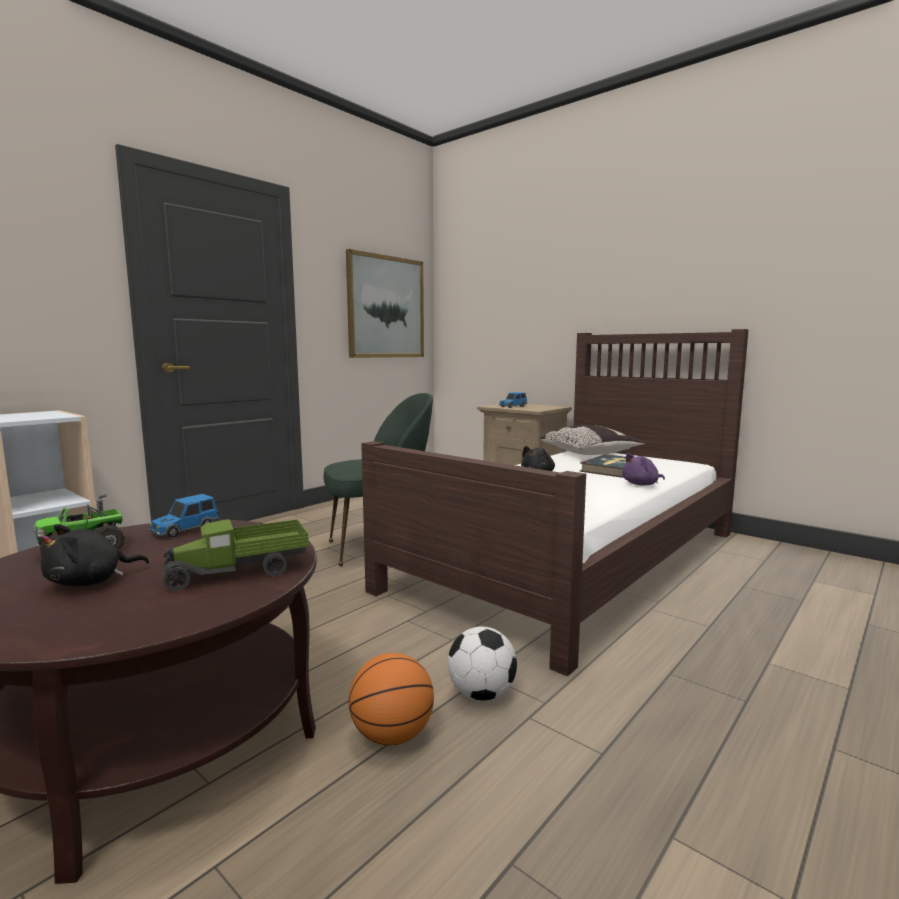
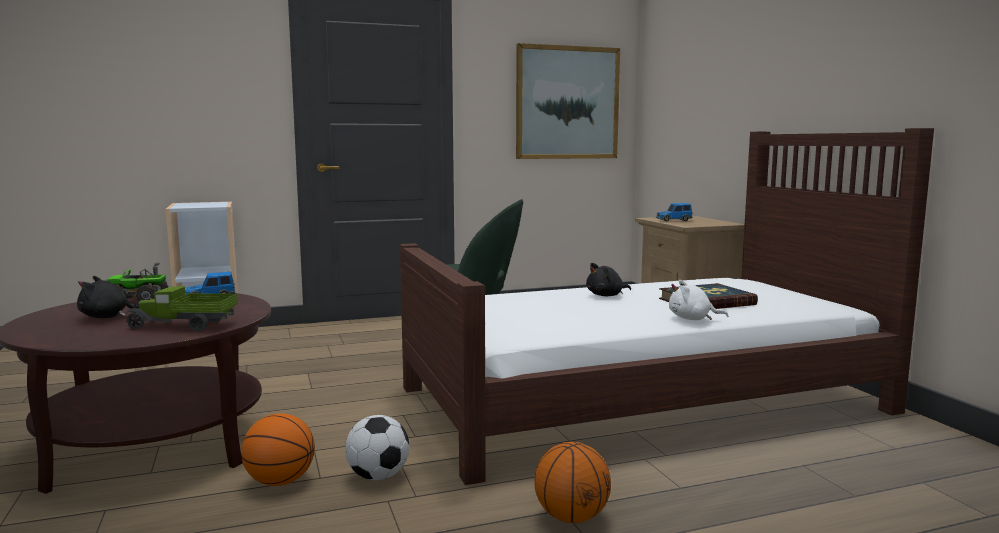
camera: 30 degrees right, 0 degrees up
(590, 453) = (728, 283): pillow -> none
(642, 484) = (692, 319): purple plush toy -> white plush toy
(688, 678) = (571, 517): none -> basketball

